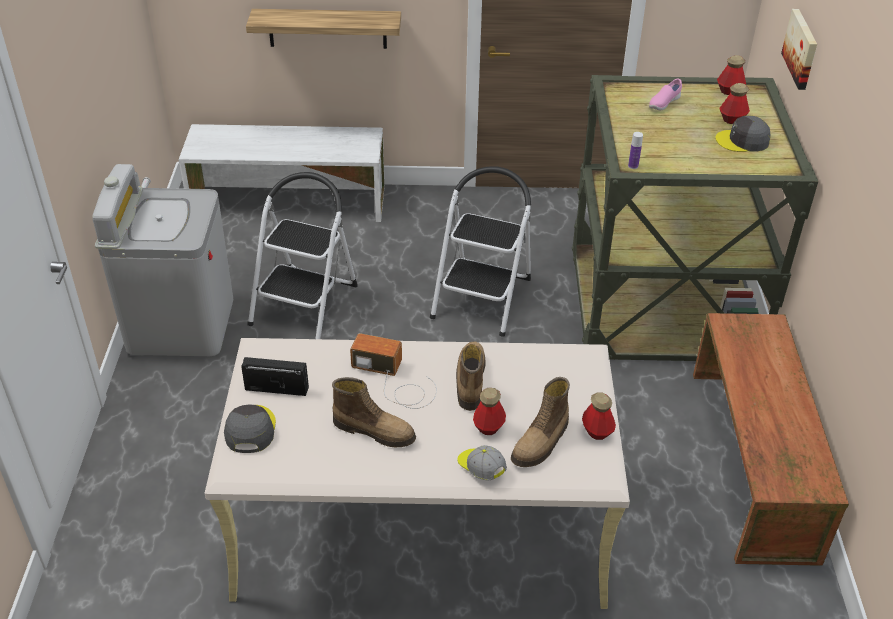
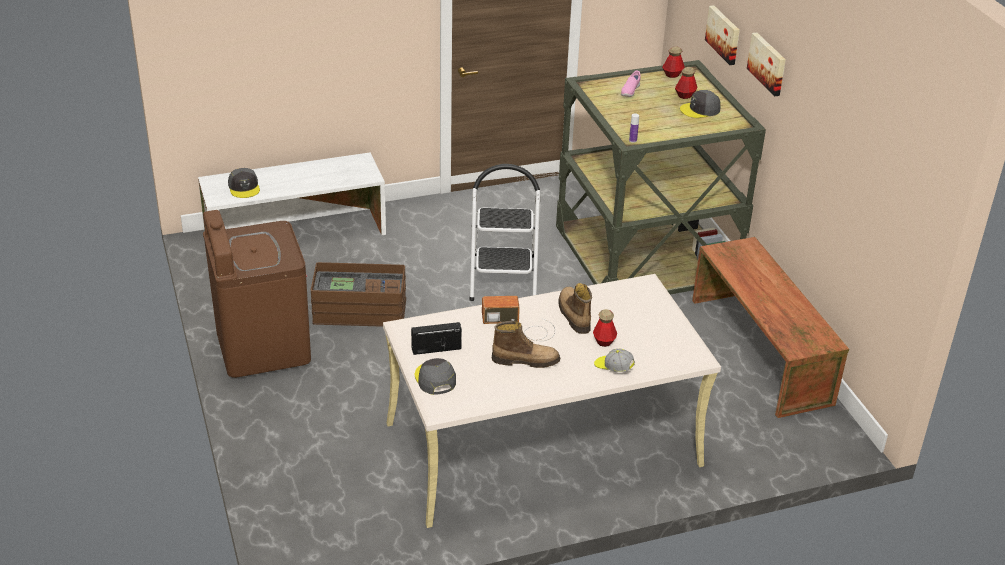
camera: 20 degrees left, 5 degrees down
(180, 325) = (261, 347): grey washing machine -> brown washing machine
(229, 143) = (244, 187): none -> grey cap
(306, 303) = (360, 309): step ladder -> brown storage box
(327, 28) = (322, 72): shelf -> none
(541, 443) = (645, 343): boot -> none
(597, 431) = (679, 328): bottle -> none
(837, 94) = (768, 63): none -> picture

